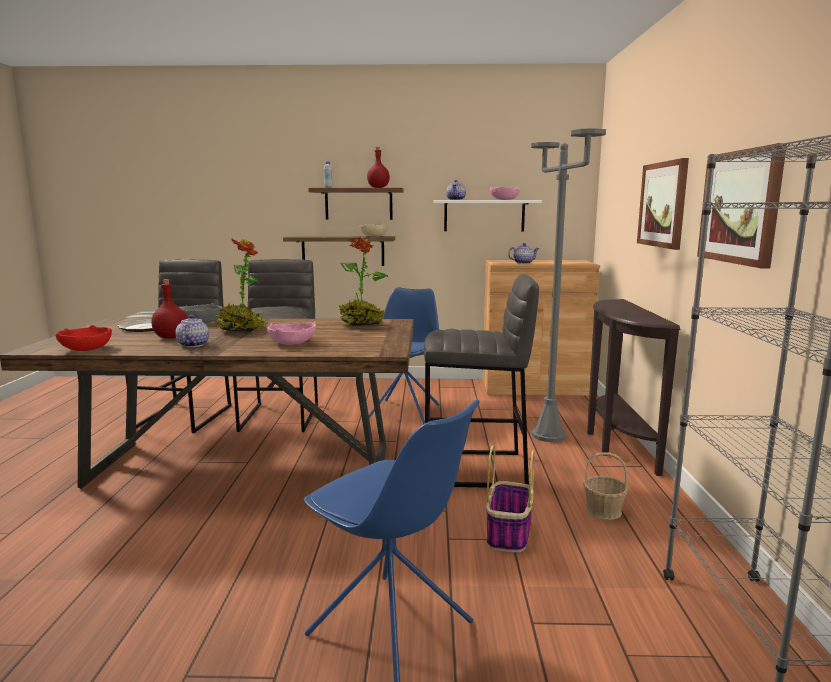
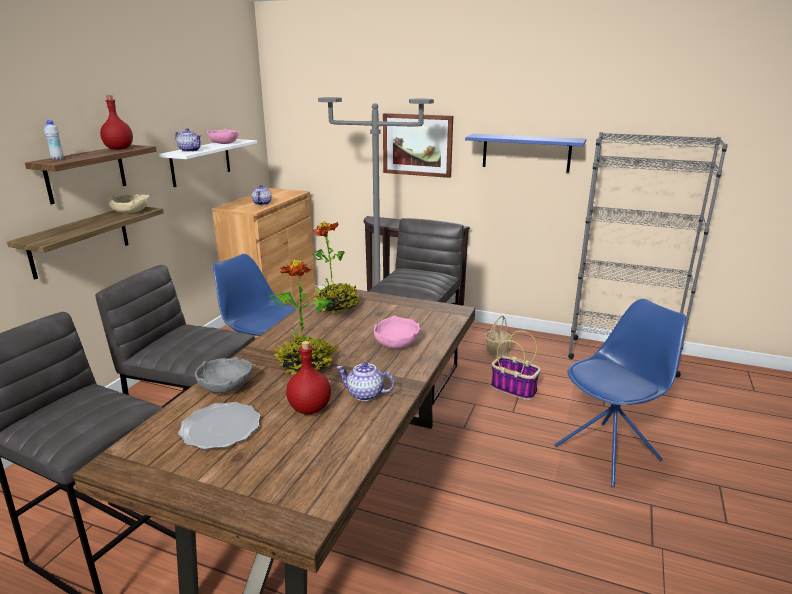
camera: 70 degrees left, 10 degrees up
(86, 349) = (335, 469): red bowl -> none
(740, 207) = (526, 152): picture -> blue shelf

